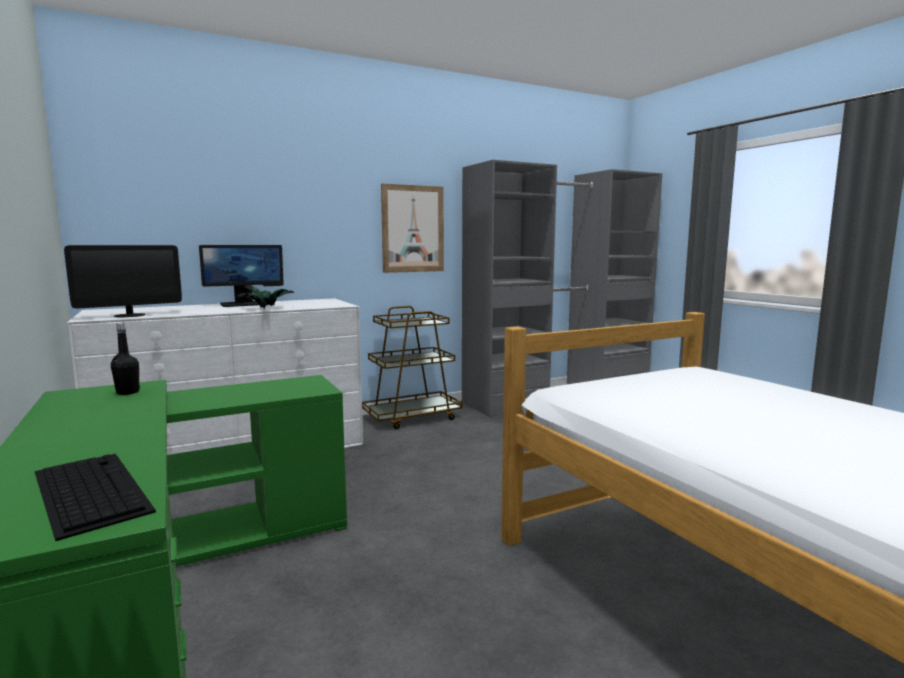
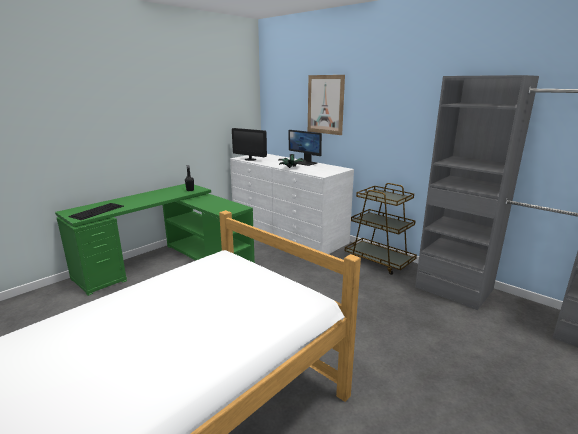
camera: 70 degrees right, 10 degrees up
(413, 229) = (414, 128): picture -> picture (325, 104)

